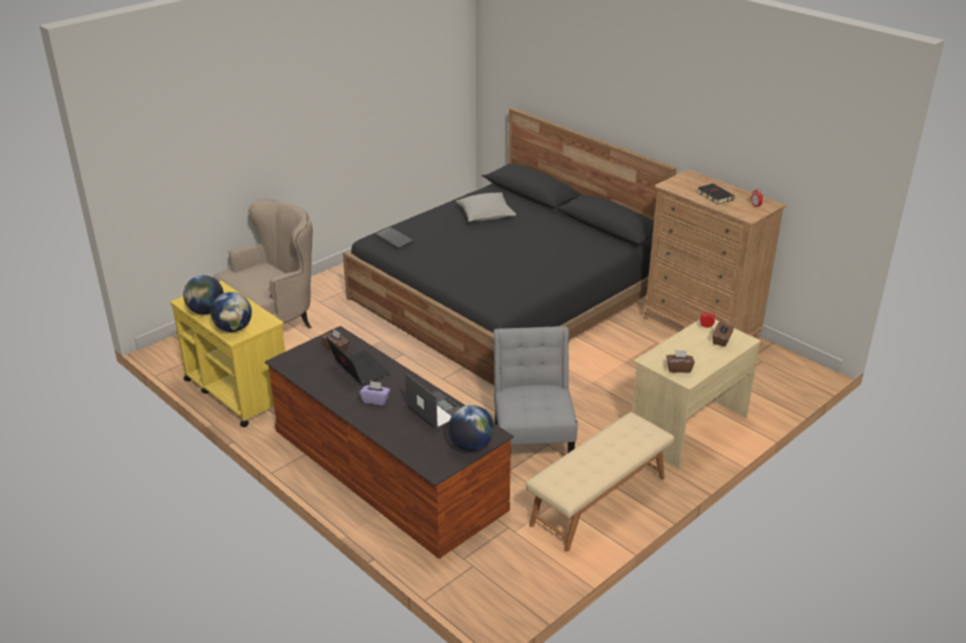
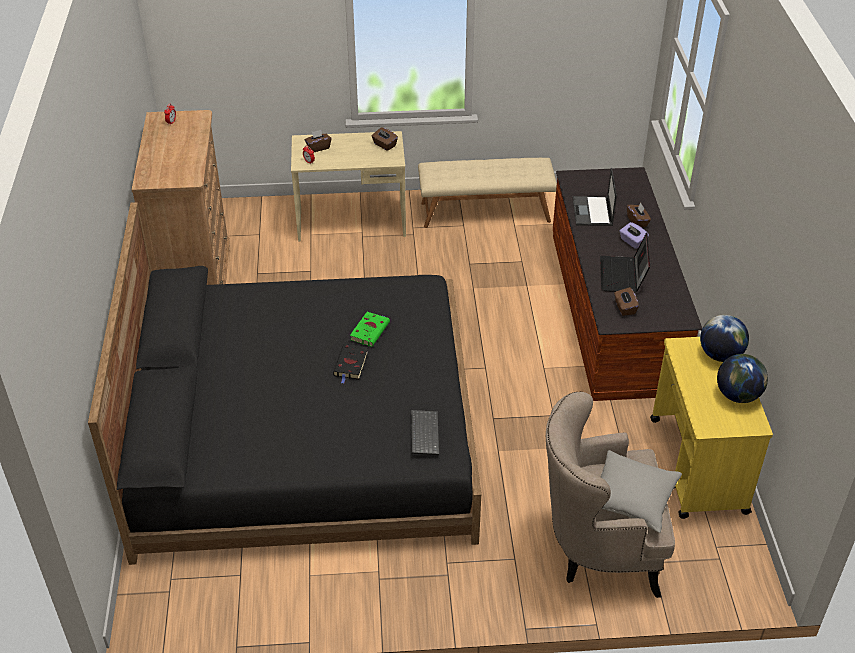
camera: 140 degrees left, 10 degrees up
(388, 421) = (637, 221): none -> brown tissue box
(471, 445) = (594, 177): globe -> none
(485, 215) = (270, 421): grey pillow -> grey pillow (631, 498)
(495, 269) = (370, 330): none -> green book
(533, 443) = (479, 271): grey chair -> none
(714, 196) = (179, 148): black book -> black book (351, 365)

